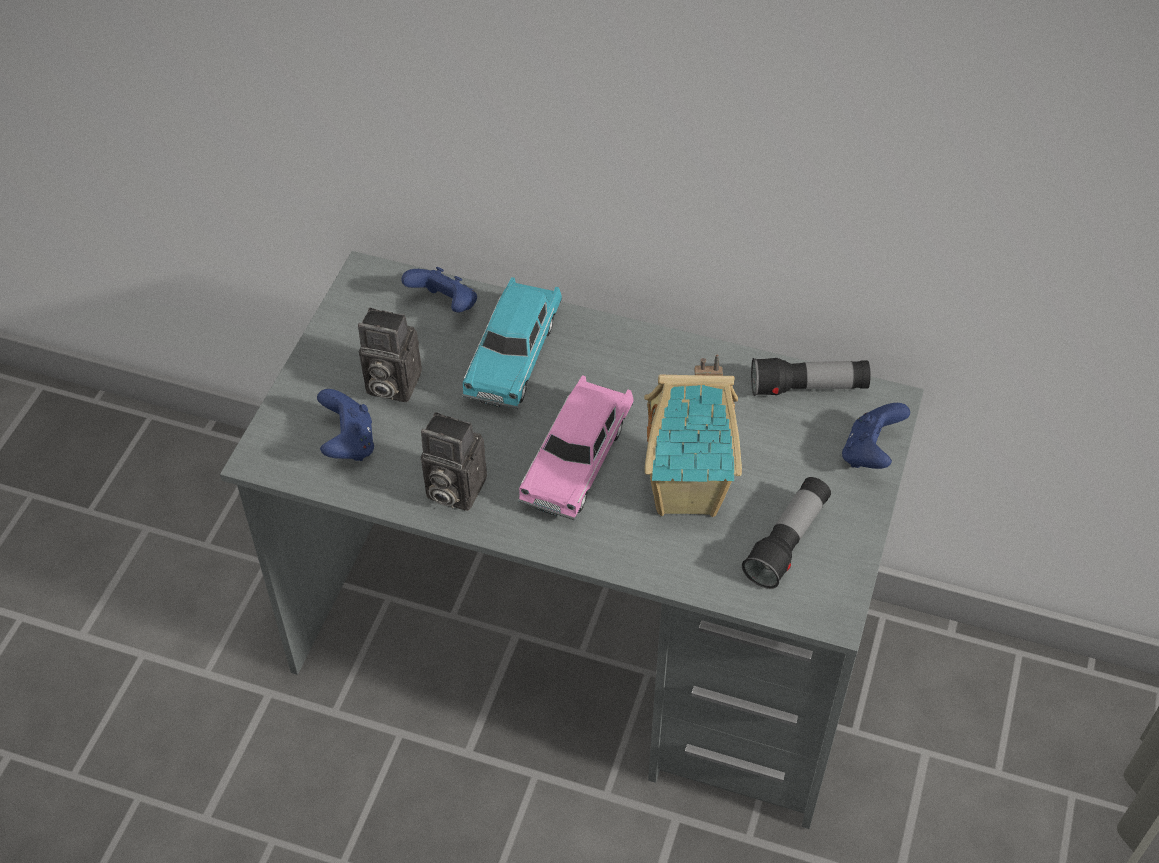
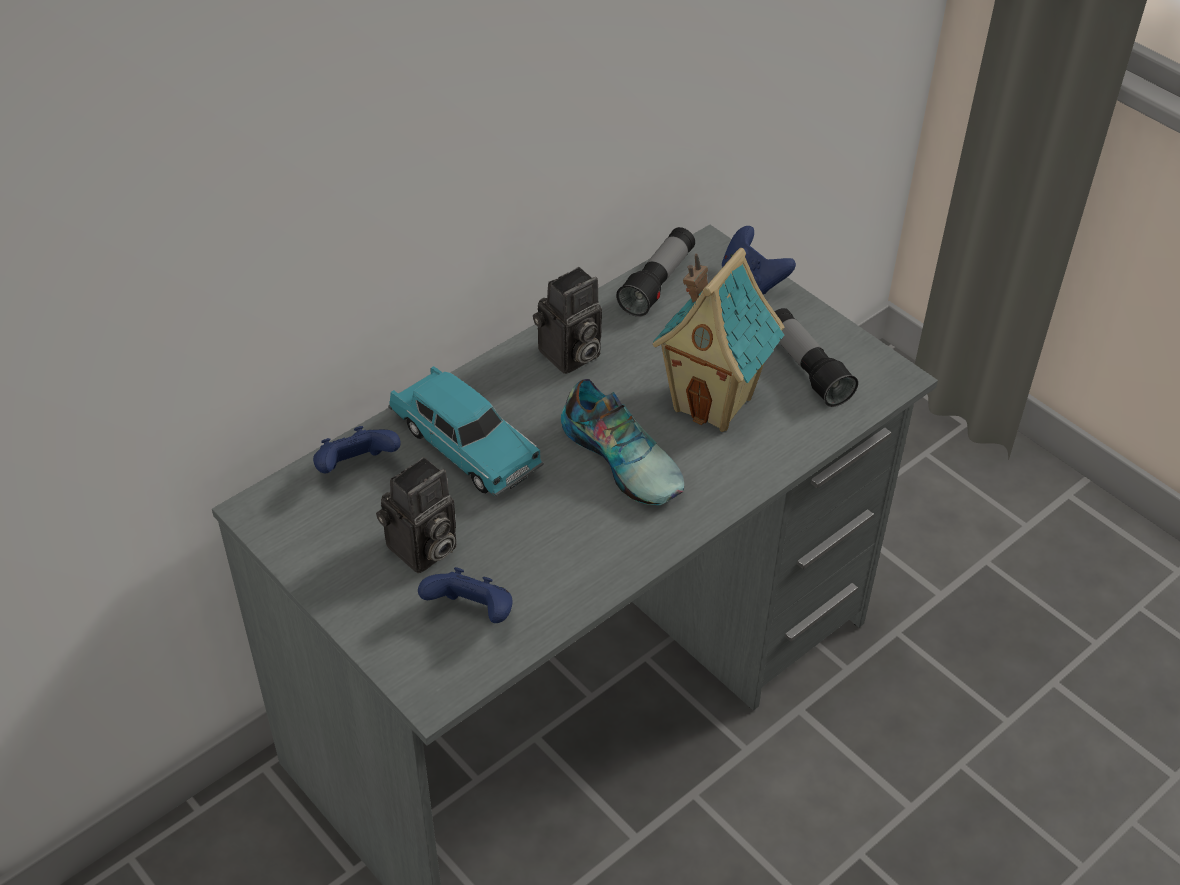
camera: 60 degrees left, 5 degrees down
(451, 489) = (591, 558): camera -> camera (569, 356)
(577, 460) = (624, 457): pink toy car -> shoe

